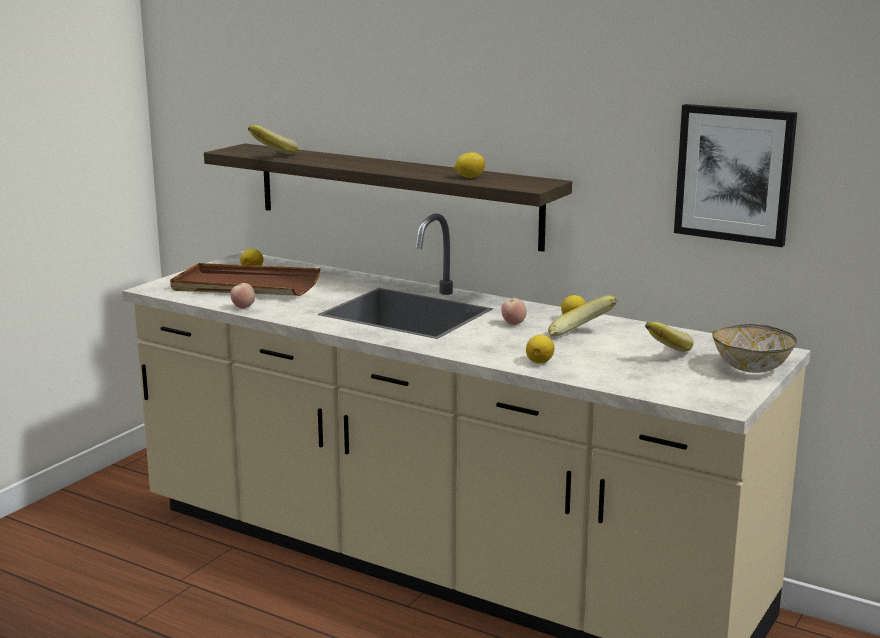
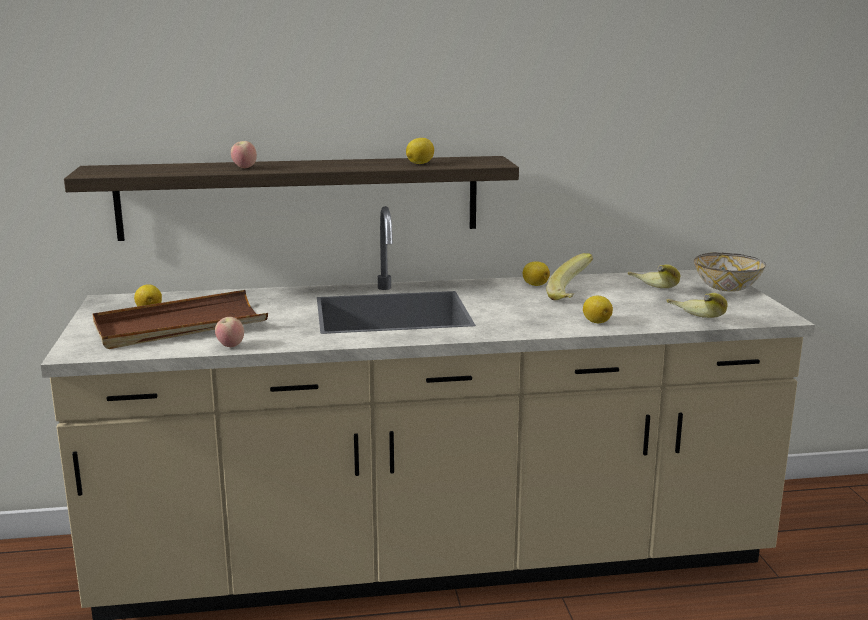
camera: 40 degrees left, 0 degrees up
(272, 155) = (157, 170): banana -> banana (692, 322)
(513, 323) = (501, 298): apple -> apple (244, 167)
(734, 174) = (654, 130): picture -> none

